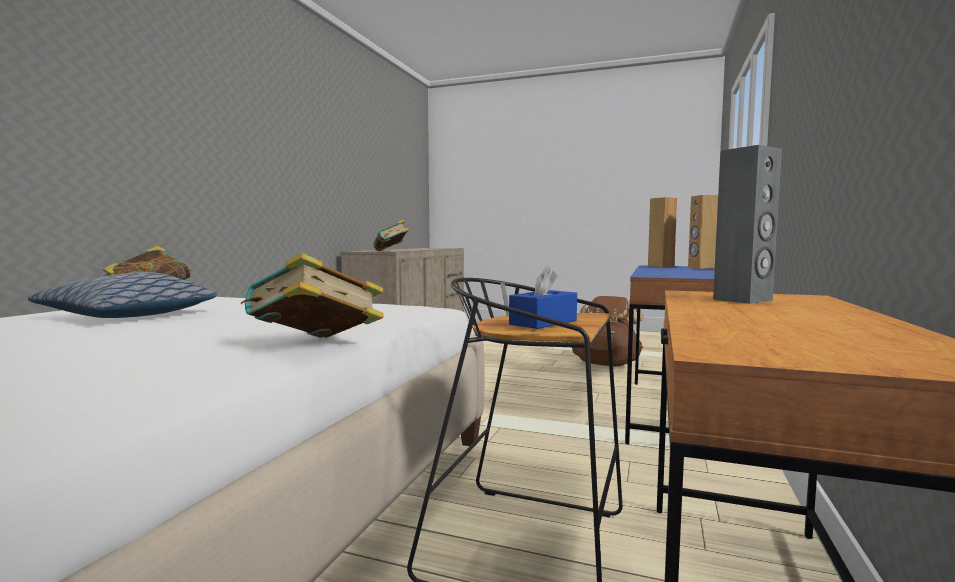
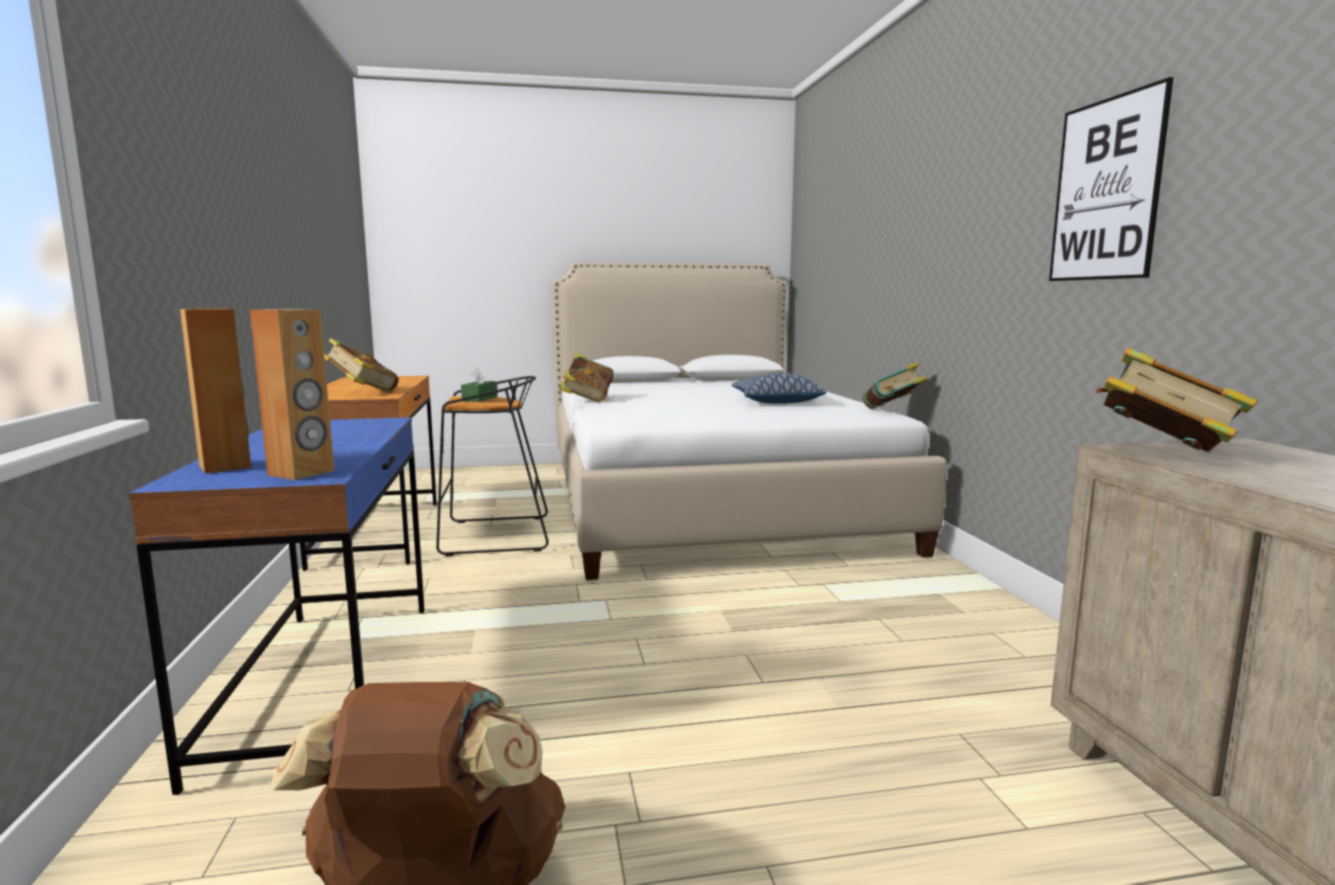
camera: 150 degrees right, 5 degrees up
(275, 146) = (1106, 190): none -> picture
(543, 322) = (479, 399): blue tissue box -> green tissue box
(743, 300) = (362, 392): grey speaker -> book

